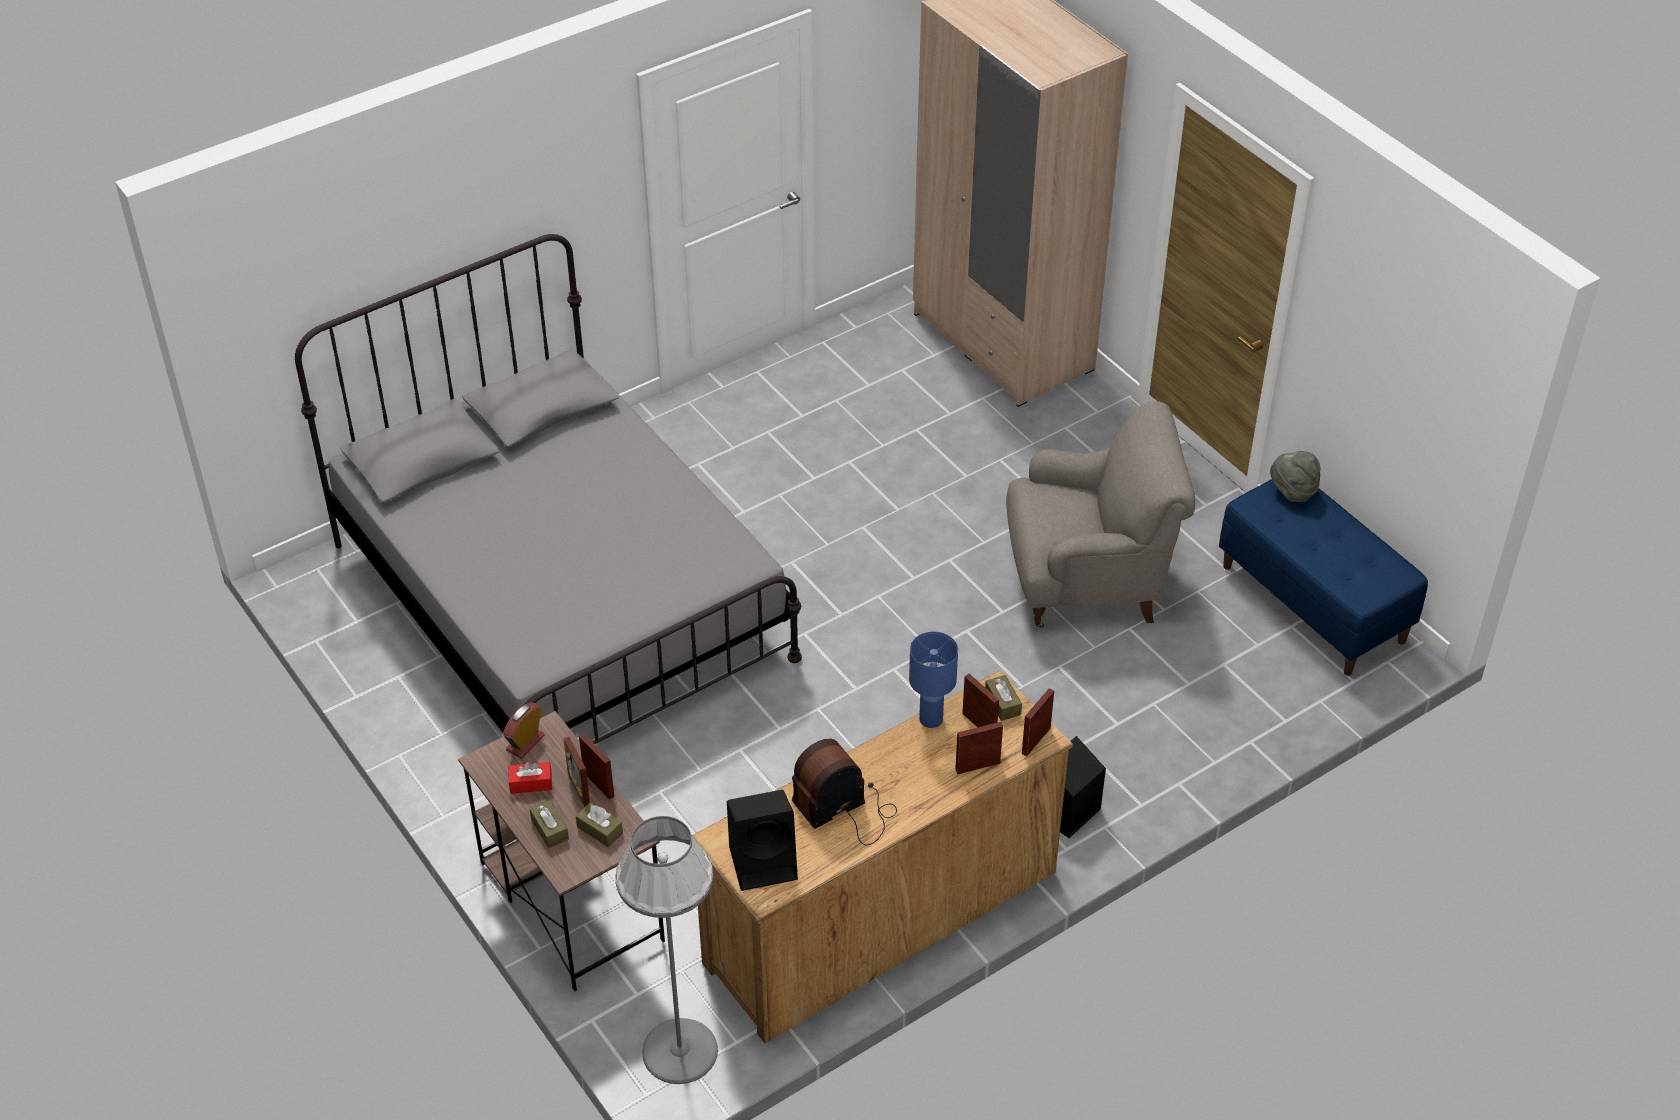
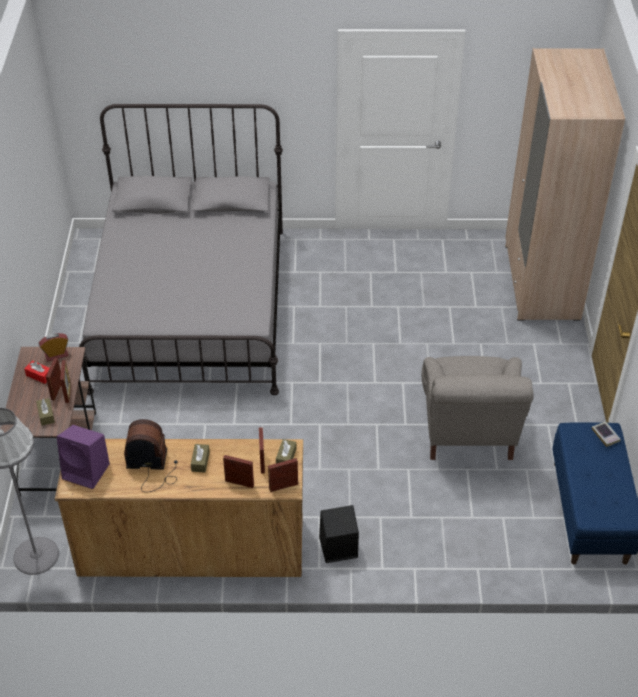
camera: 35 degrees right, 0 degrees up
(549, 829) = (25, 402): brown tissue box -> brown tissue box (200, 461)
(765, 862) = (87, 471): black speaker -> purple speaker
(931, 720) = (240, 445): blue table lamp -> none
(1088, 581) = (468, 432): grey armchair -> grey armchair turned 60 degrees clockwise
(1292, 491) = (605, 435): grey hat -> book

